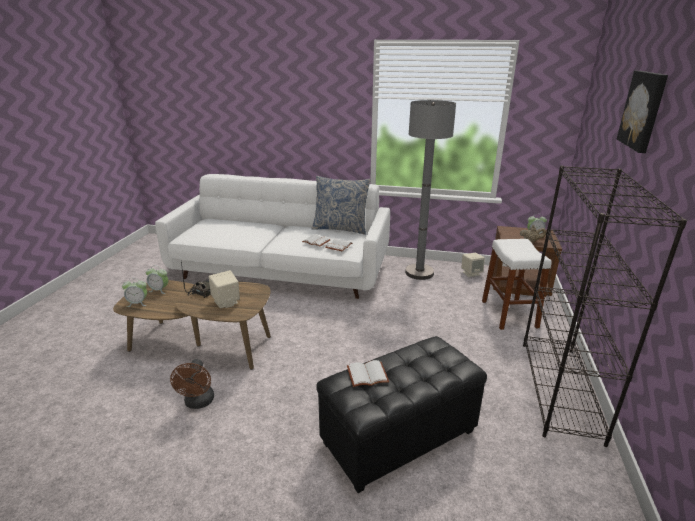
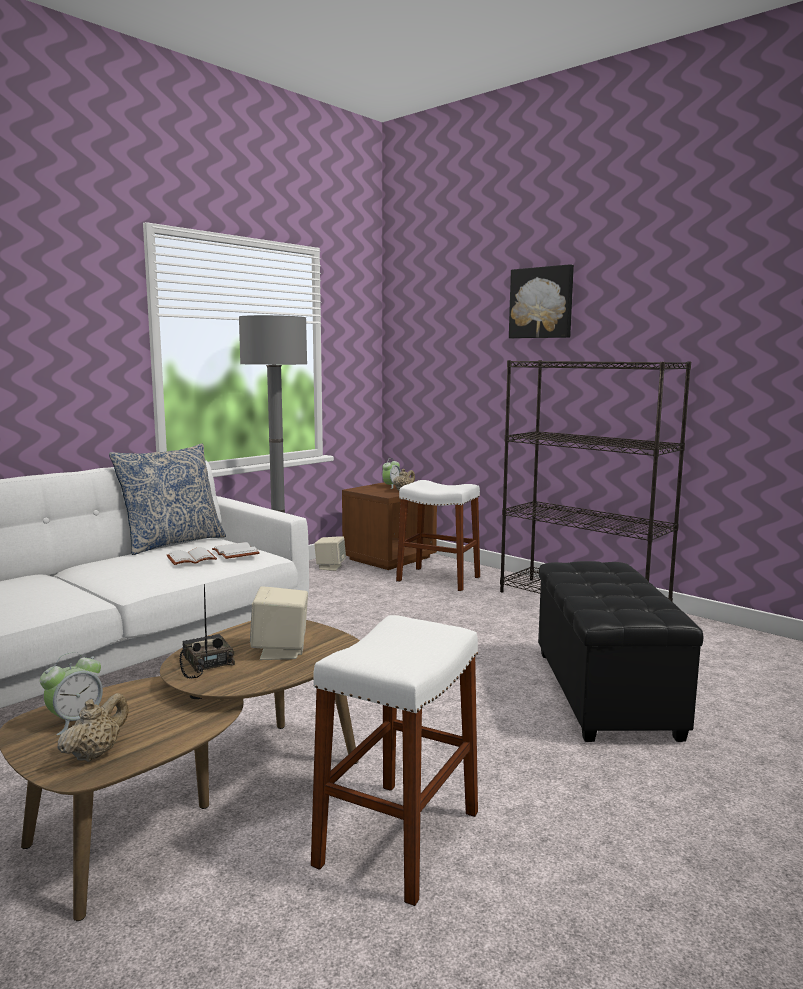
camera: 60 degrees left, 15 degrees down
(138, 303) = (95, 753): alarm clock -> beige teapot
(198, 403) = (399, 838): brown fan -> white stool
(367, 376) = (604, 600): white book -> none

